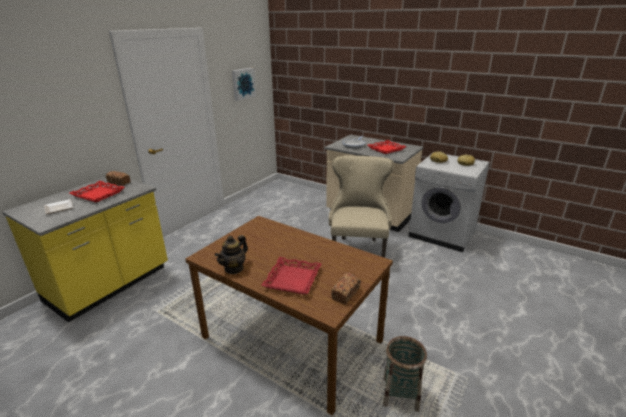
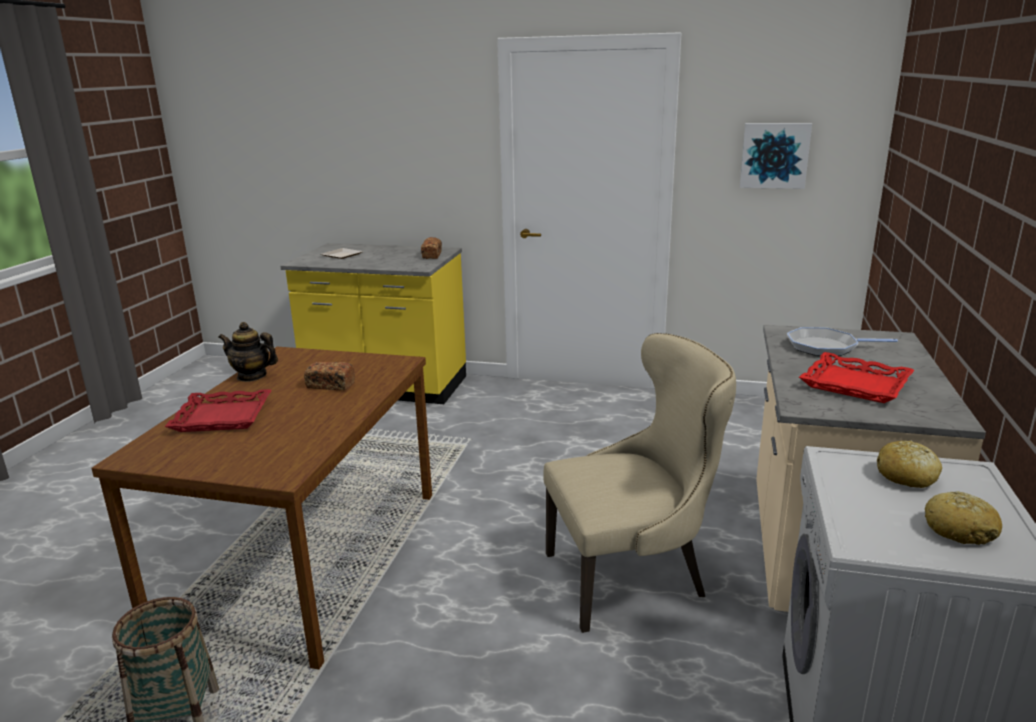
camera: 70 degrees right, 5 degrees down
(98, 194) = (388, 257): red tray -> none
(346, 294) = (177, 462): bread -> bread (330, 385)

